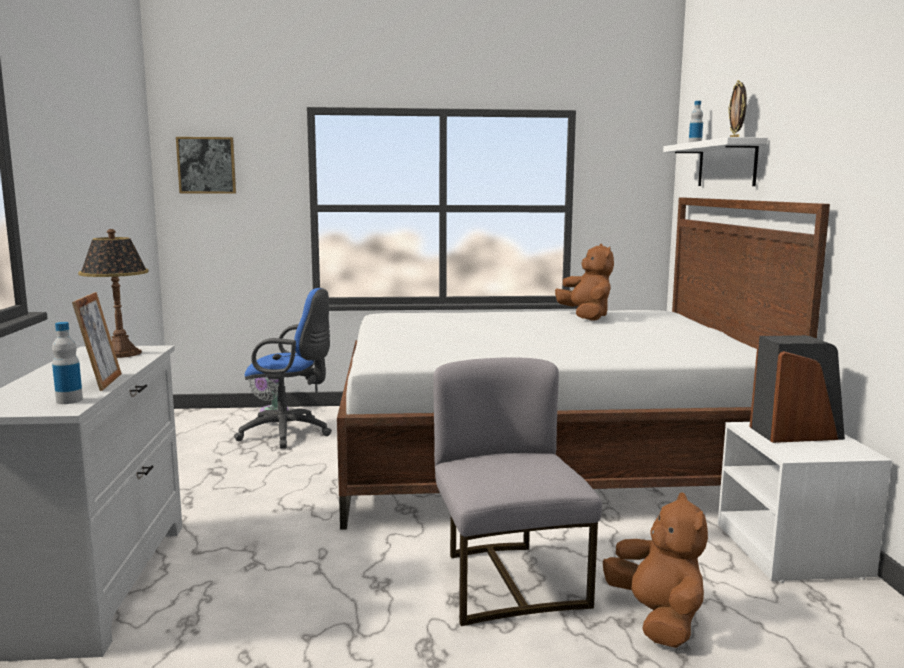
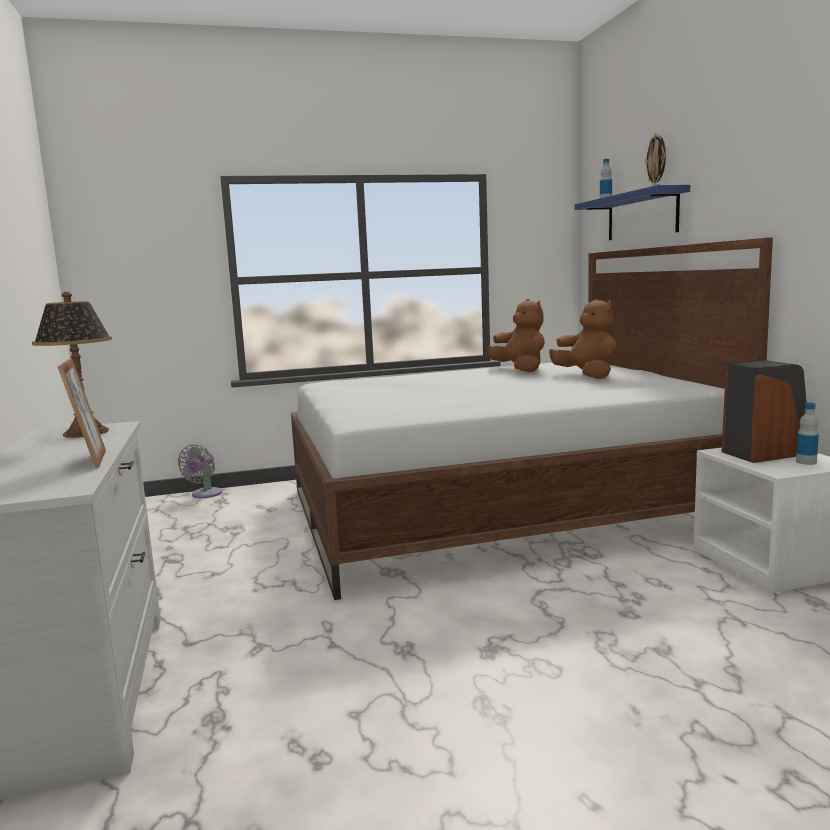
camera: 10 degrees left, 0 degrees up
(69, 400) = (67, 480): bottle -> bottle (806, 462)
(206, 165) = (115, 240): picture -> none
(289, 433) = (234, 513): blue office chair -> none
(507, 581) = (530, 627): grey chair -> none
(657, 619) = (690, 643): brown plush toy -> brown plush toy (587, 376)
(726, 164) = (642, 215): white shelf -> blue shelf

